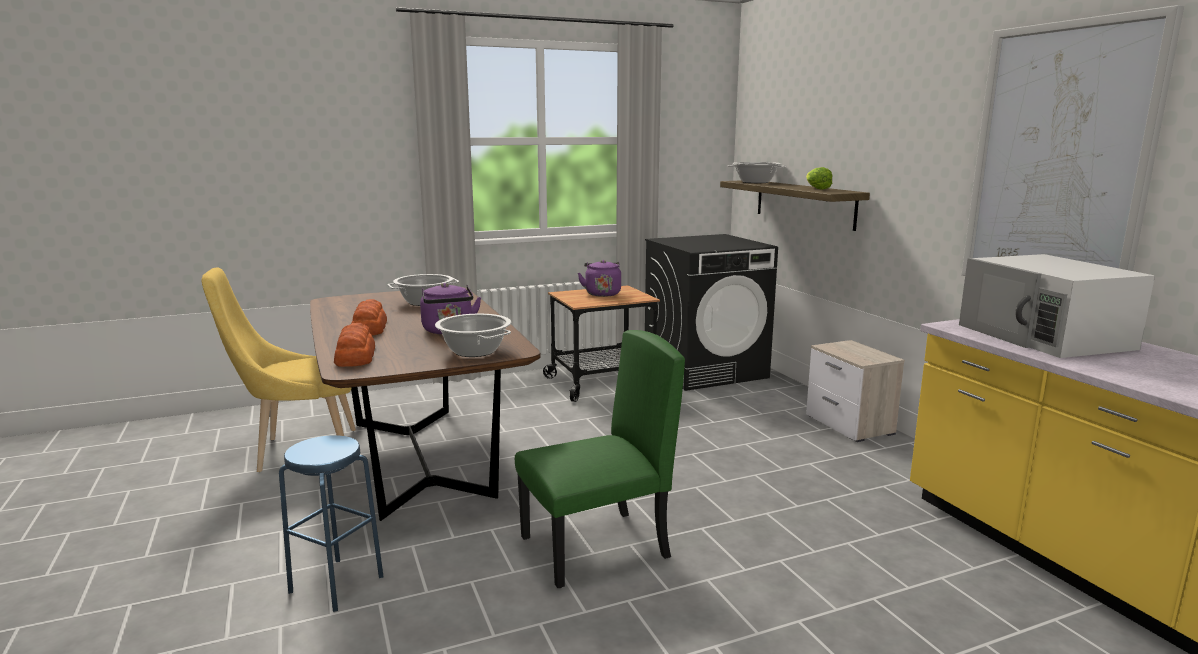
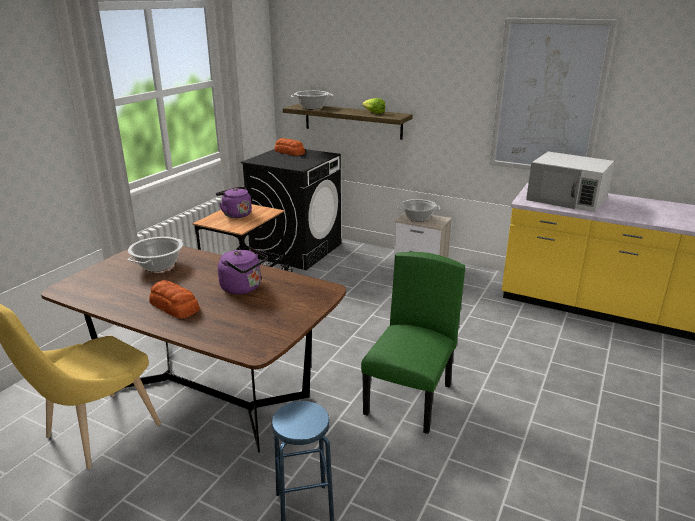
camera: 40 degrees left, 10 degrees up
(355, 356) = (229, 337): bread -> bread (290, 152)
(474, 351) = (302, 300): cooking pot -> cooking pot (417, 218)

